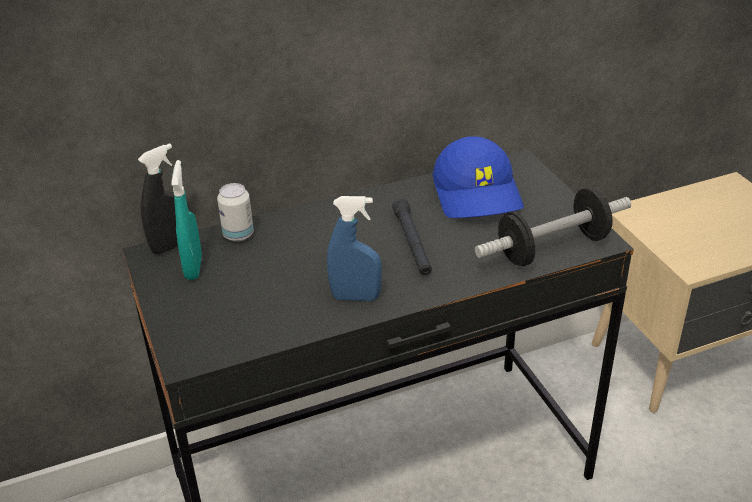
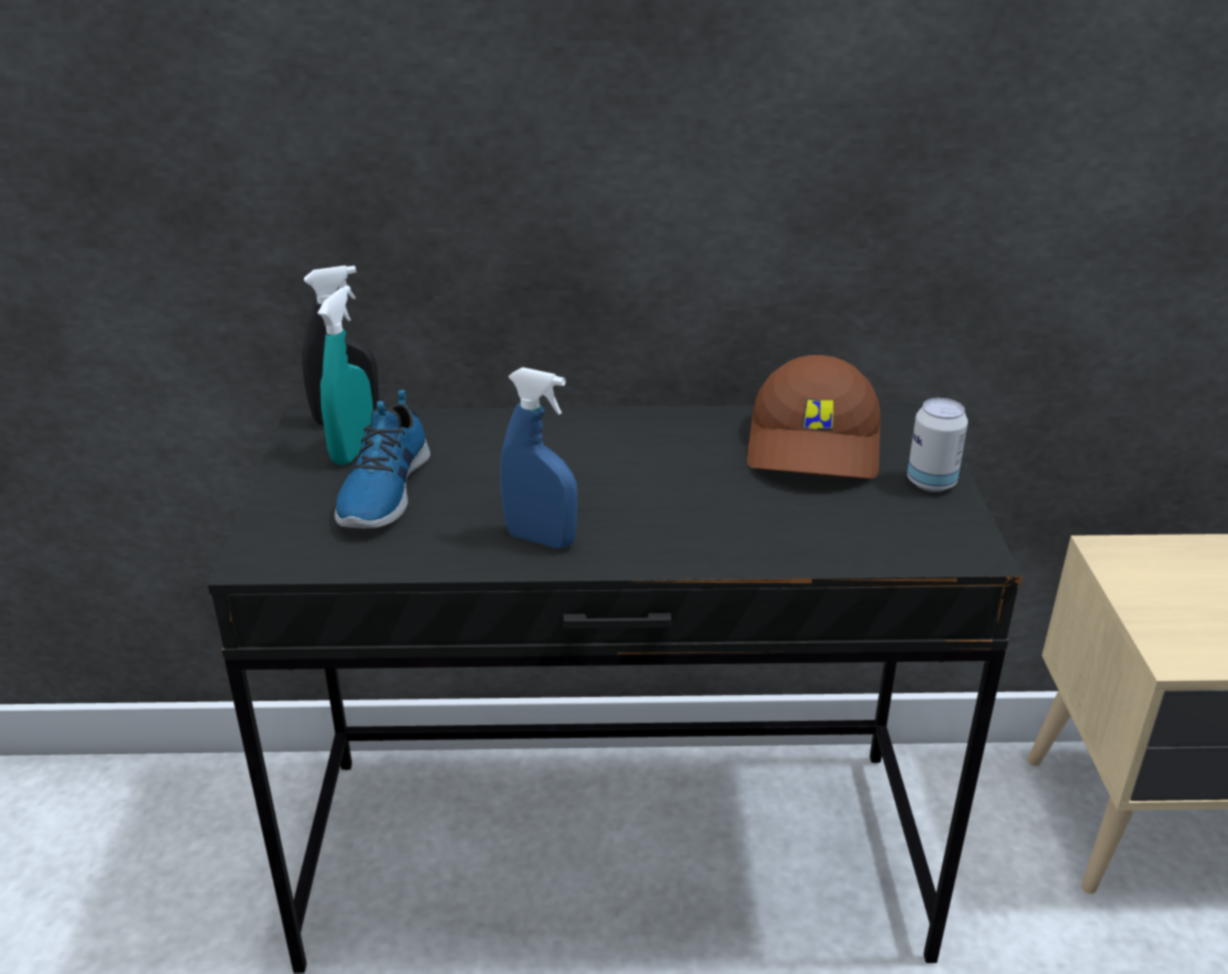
camera: 20 degrees right, 5 degrees down
(232, 290) = (382, 490): none -> shoe
(238, 235) = (440, 425): can -> can (931, 482)
(412, 243) = (672, 488): black flashlight -> none
(478, 194) = (816, 446): blue cap -> brown cap
(552, 248) = (885, 544): dumbbell -> none

